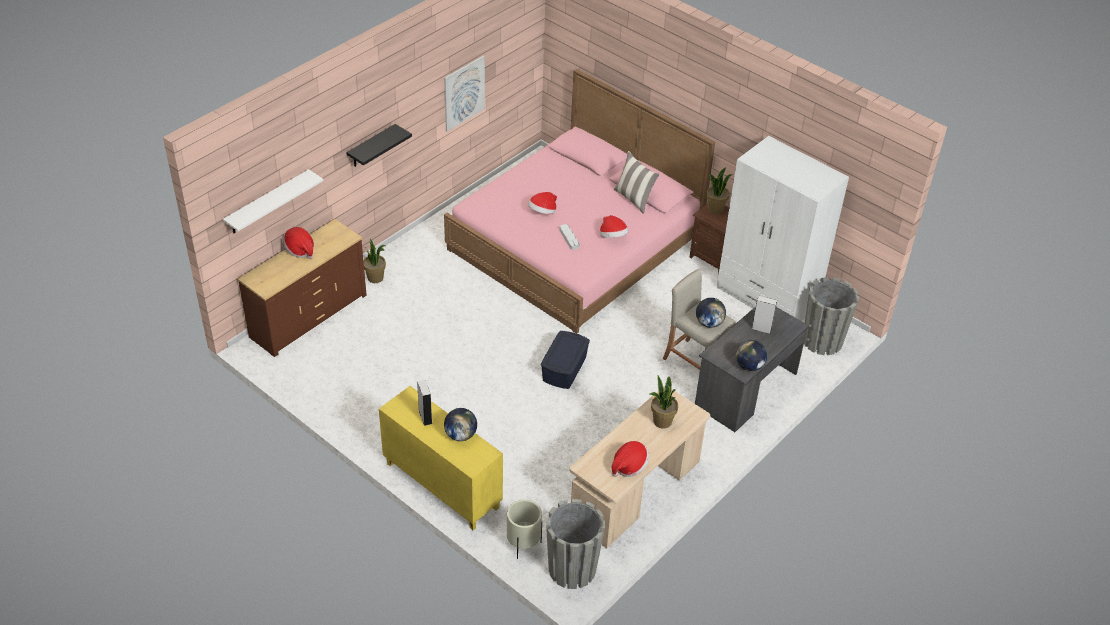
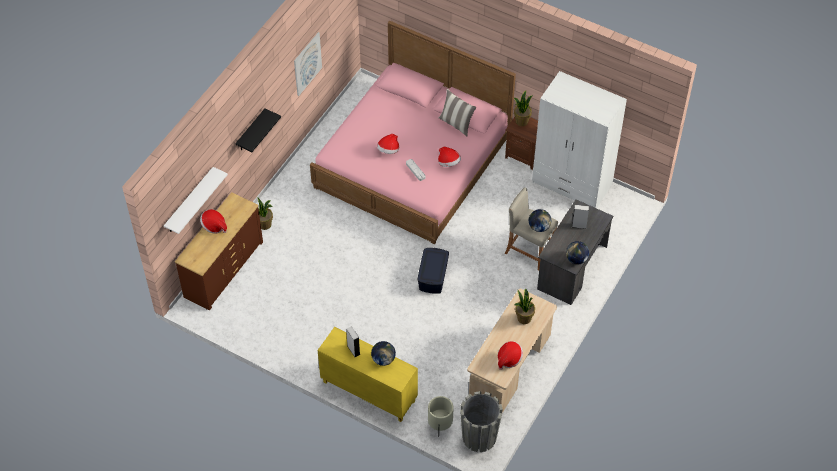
camera: 10 degrees left, 10 degrees up
(822, 341) = (620, 214): grey planter -> none

